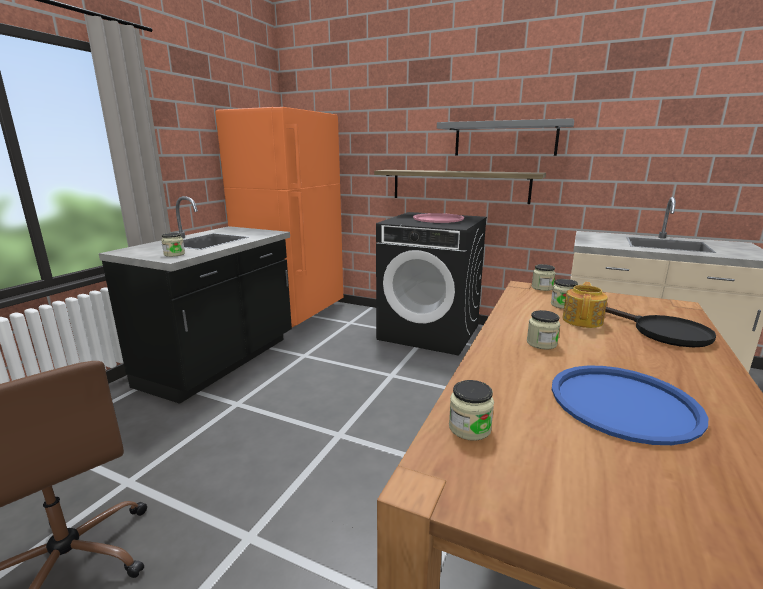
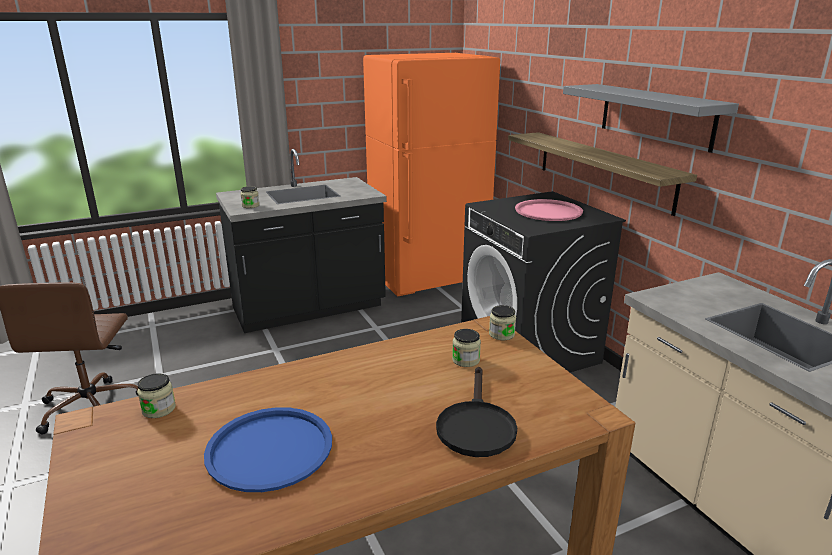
camera: 40 degrees right, 5 degrees up
(541, 343) = (343, 383): jar -> none
(583, 320) = (437, 381): teapot -> none

